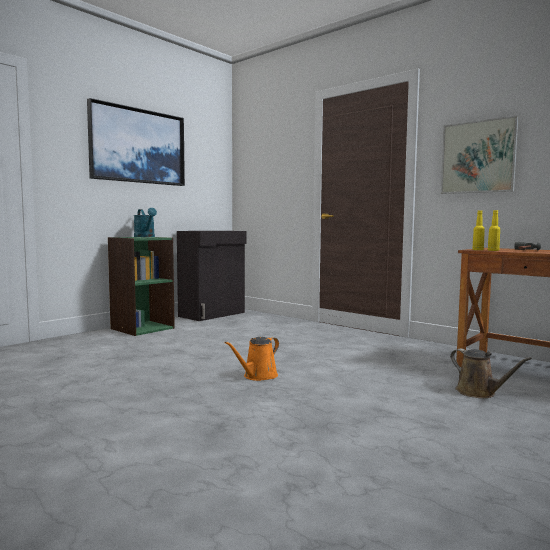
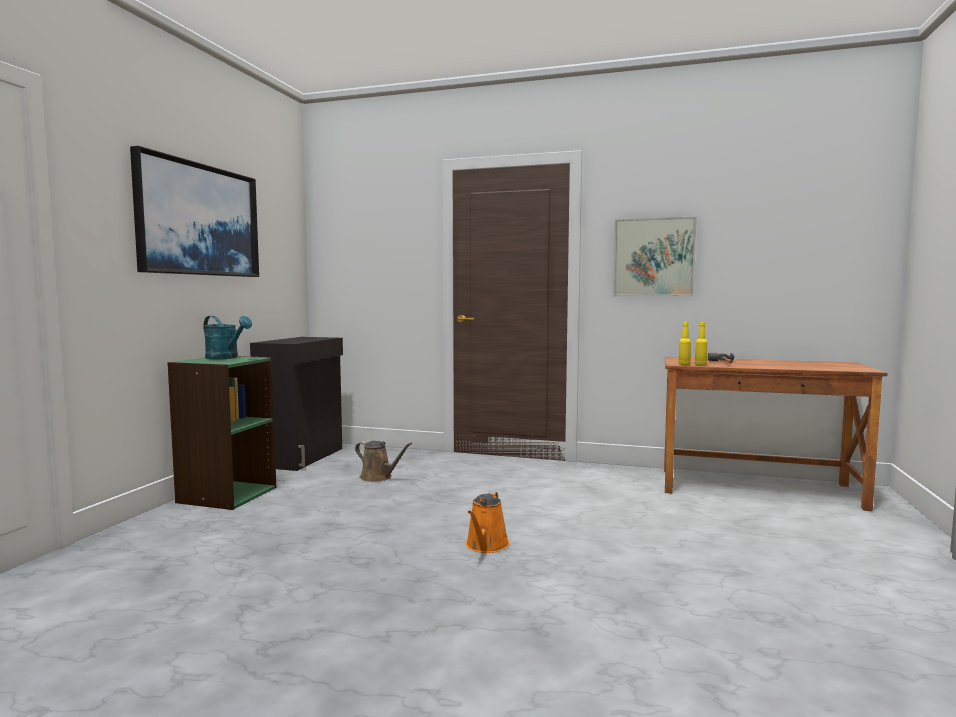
camera: 25 degrees left, 0 degrees up
(479, 393) = (722, 523): brown watering can -> brown watering can (378, 477)

